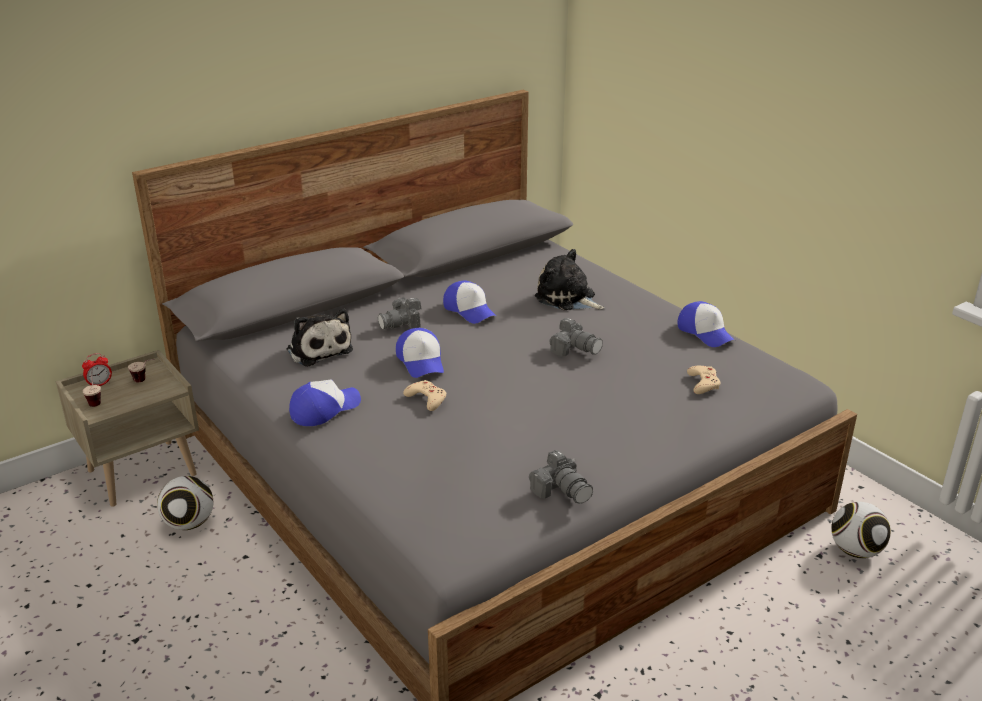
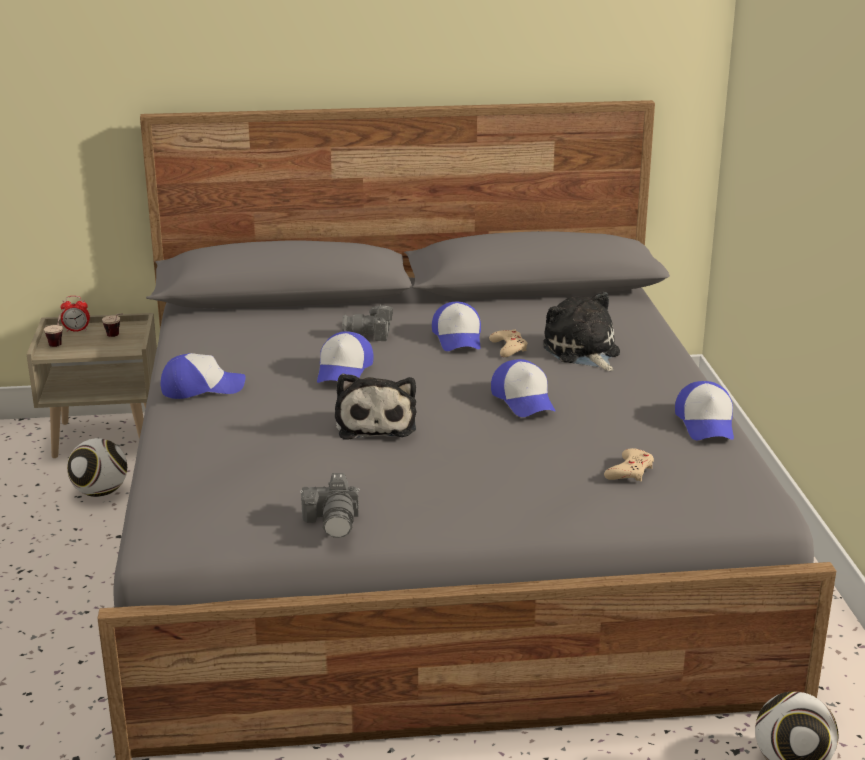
camera: 30 degrees right, 5 degrees down
(318, 349) = (262, 337): plush toy -> plush toy (375, 424)
(426, 399) = (305, 404): beige game controller -> beige game controller (508, 347)
(575, 348) = (524, 400): camera -> cap

